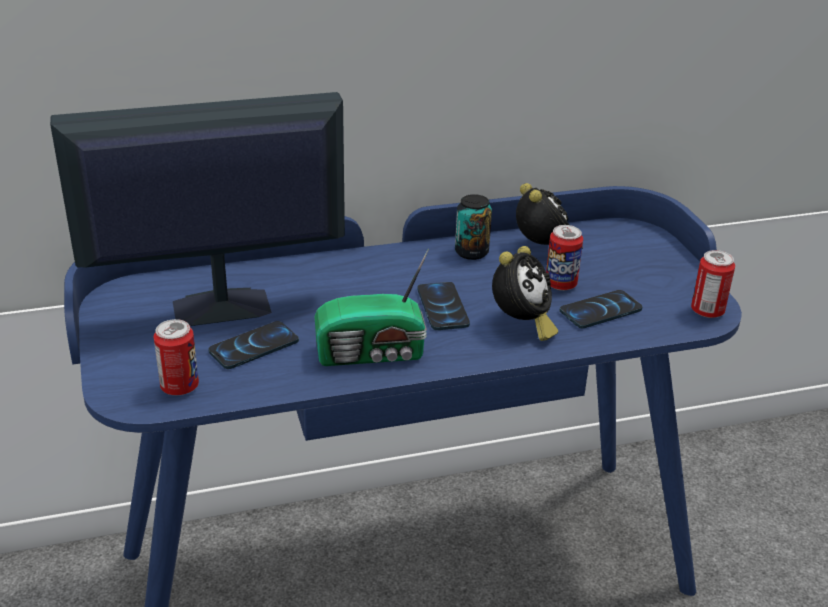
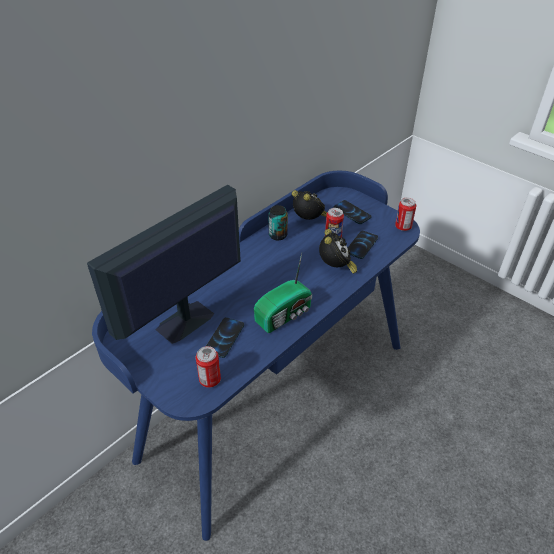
camera: 30 degrees left, 10 degrees up
(442, 307) = (293, 273): phone -> phone (351, 213)

